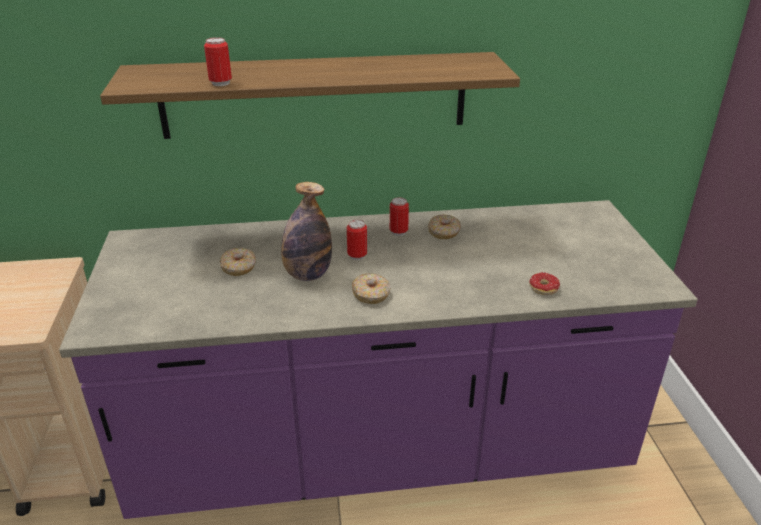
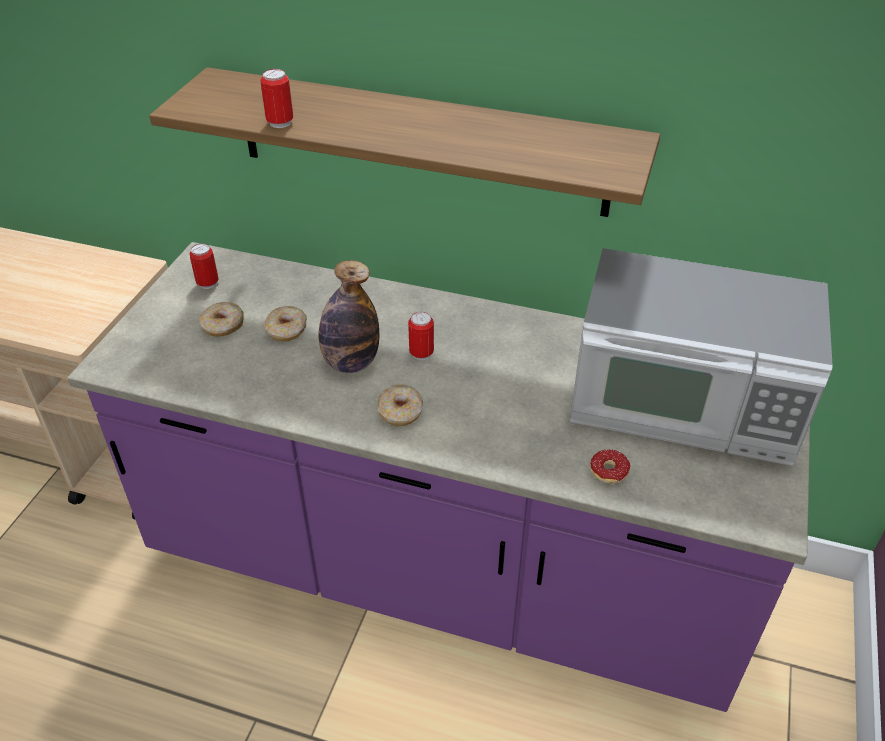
camera: 25 degrees right, 10 degrees up
(398, 232) = (492, 333): can -> can (207, 283)
(444, 232) = (547, 350): donut -> donut (223, 326)
(556, 239) = (684, 403): none -> microwave

